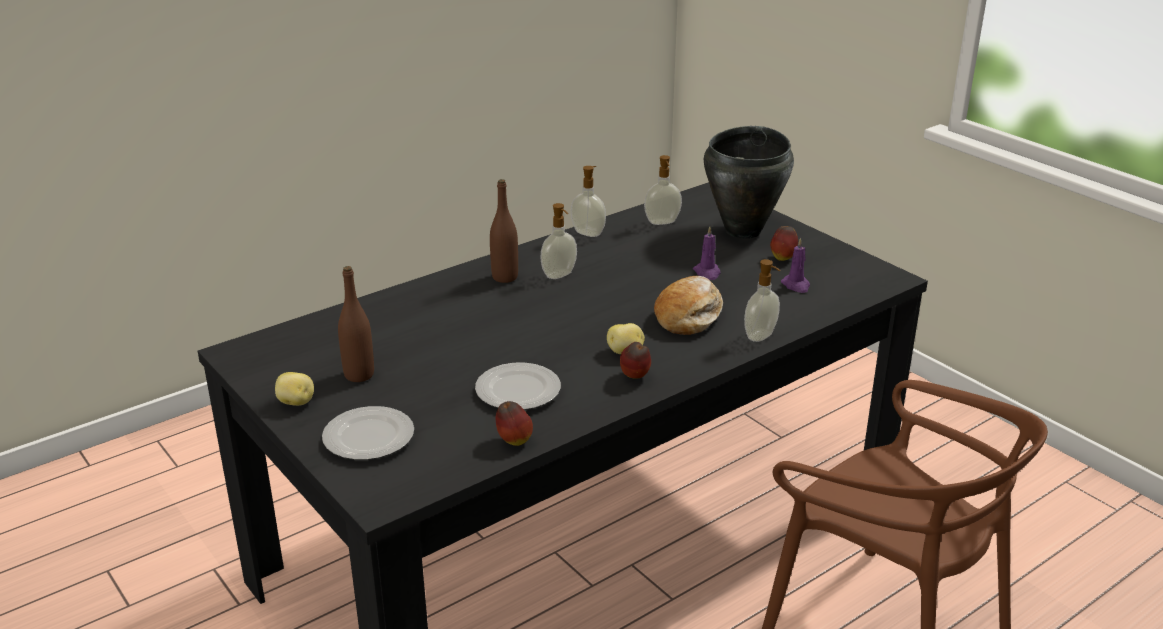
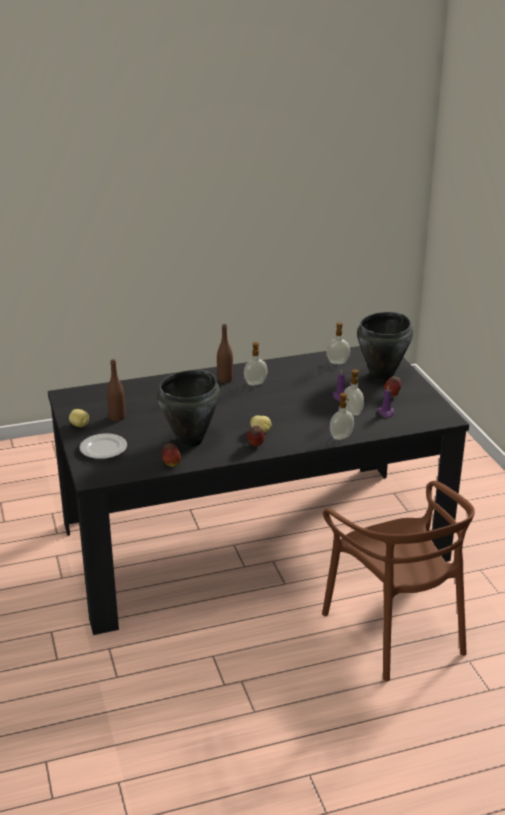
camera: 20 degrees right, 0 degrees up
(519, 391) = (191, 440): plate -> black cooking pot
(588, 233) = (289, 362): soap dispenser -> soap dispenser (353, 412)
(689, 316) = (310, 418): bread -> none

